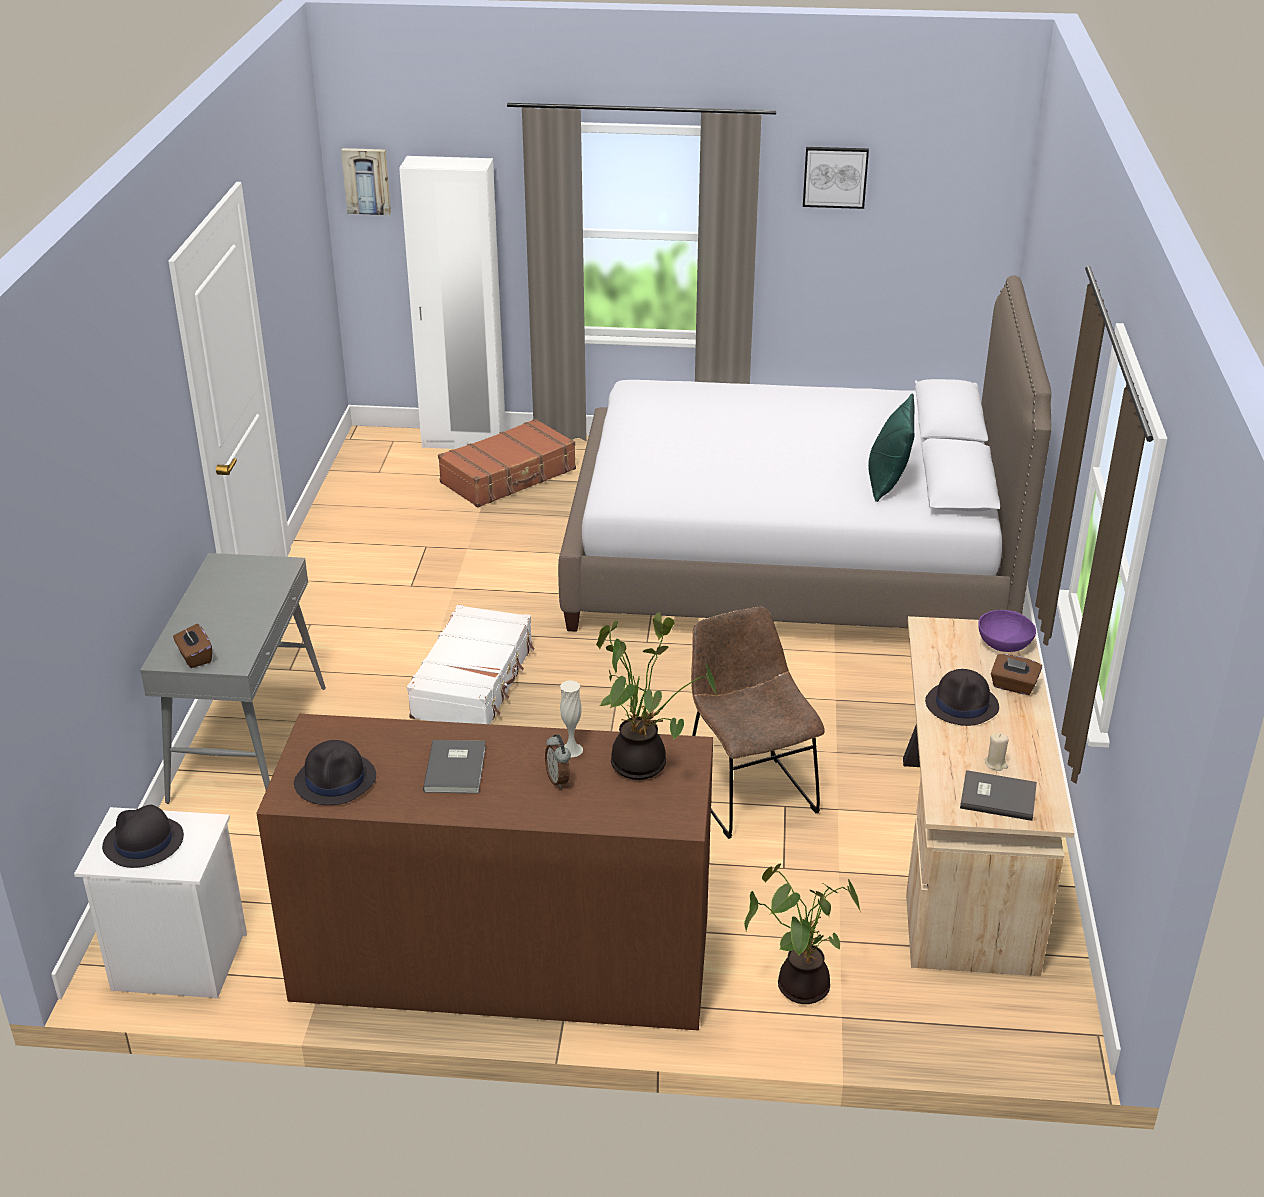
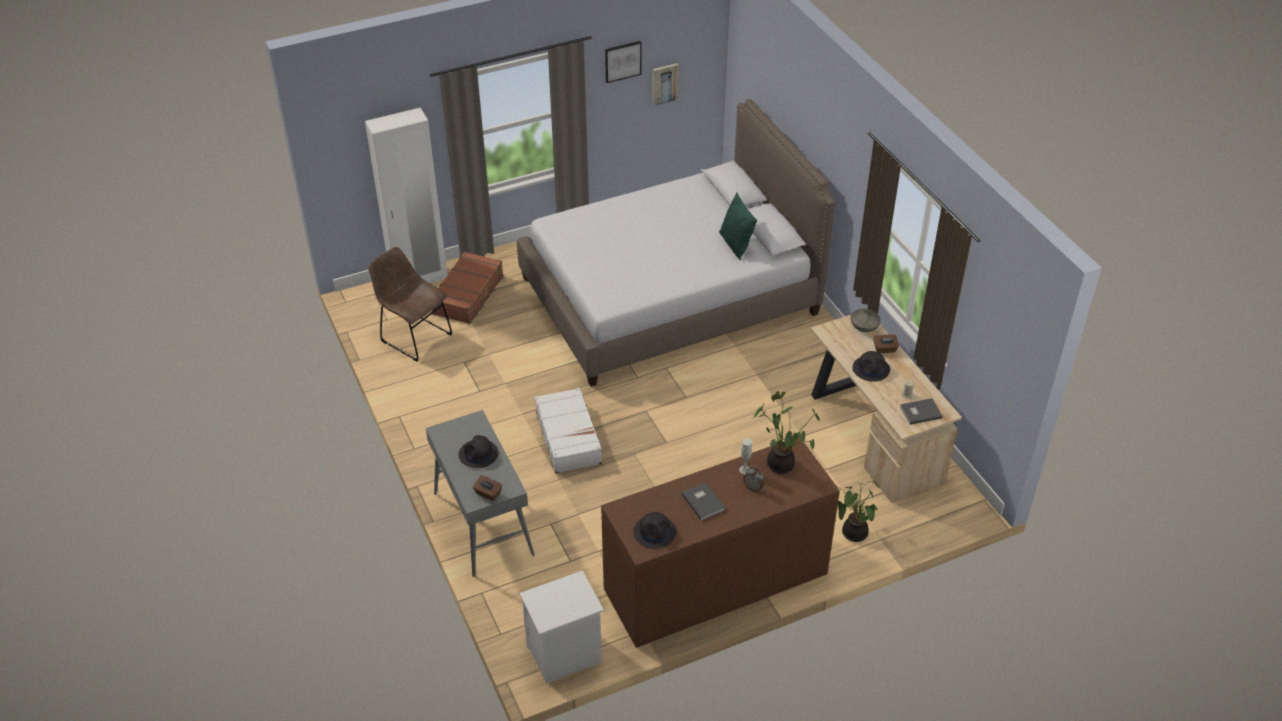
camera: 30 degrees left, 10 degrees up
(143, 843) = (556, 603): black hat -> black hat (478, 454)
(367, 180) = (336, 142): picture -> picture (664, 83)
(748, 791) = (755, 444): brown chair -> brown chair (413, 336)
(1003, 644) = (864, 327): purple bowl -> grey bowl

